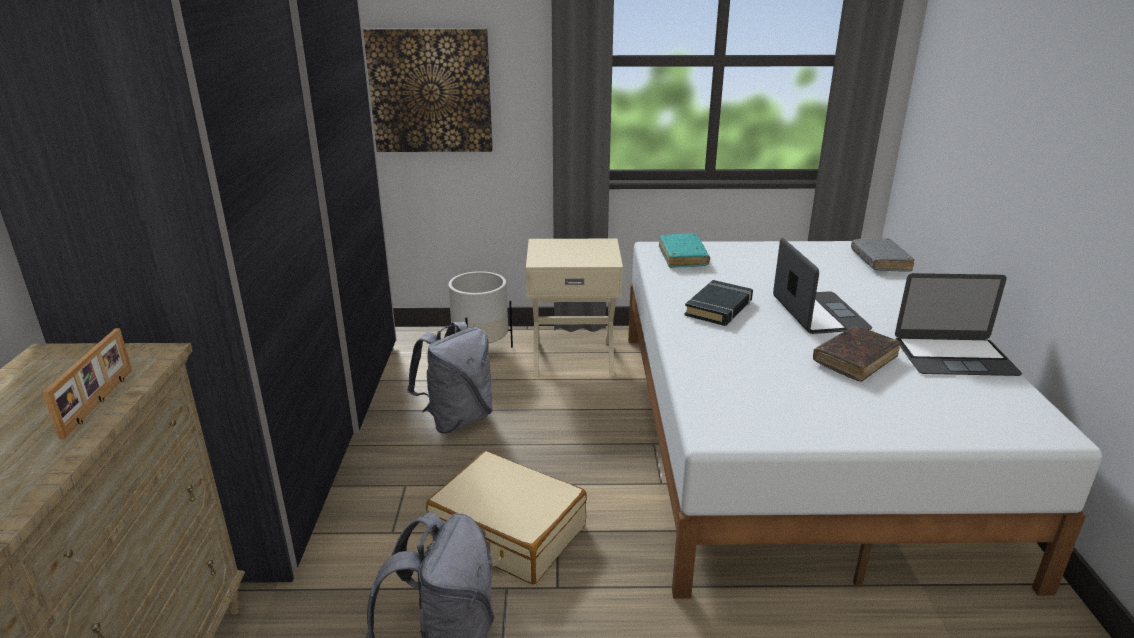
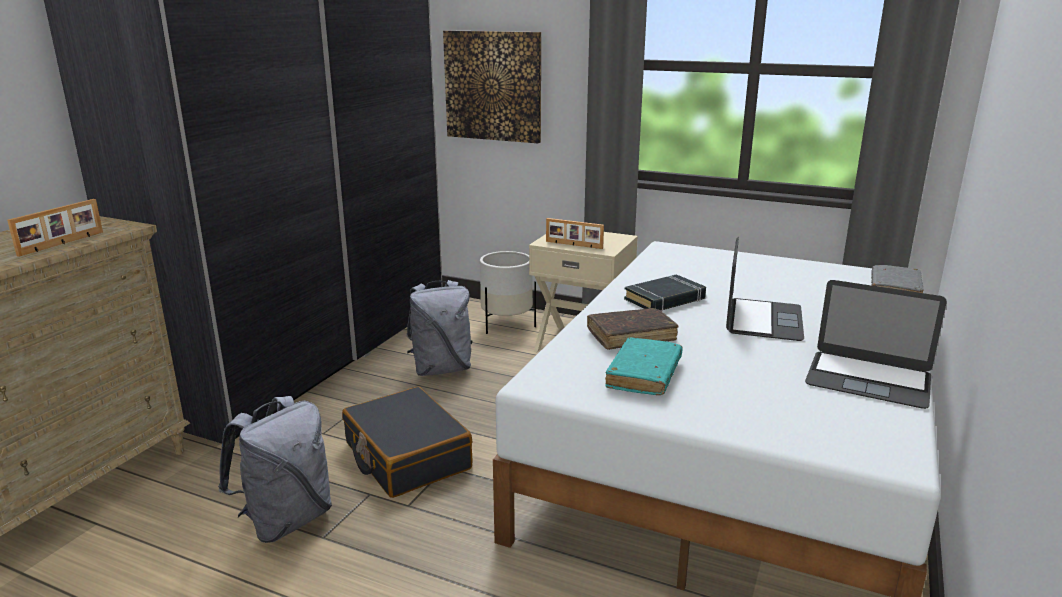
camera: 25 degrees right, 5 degrees down
(507, 532) = (406, 456): beige suitcase -> black suitcase
(570, 260) = (573, 245): none -> picture frame
(683, 257) = (682, 257): turquoise book -> turquoise book (644, 375)
(855, 360) = (749, 361): brown book -> brown book (631, 336)

